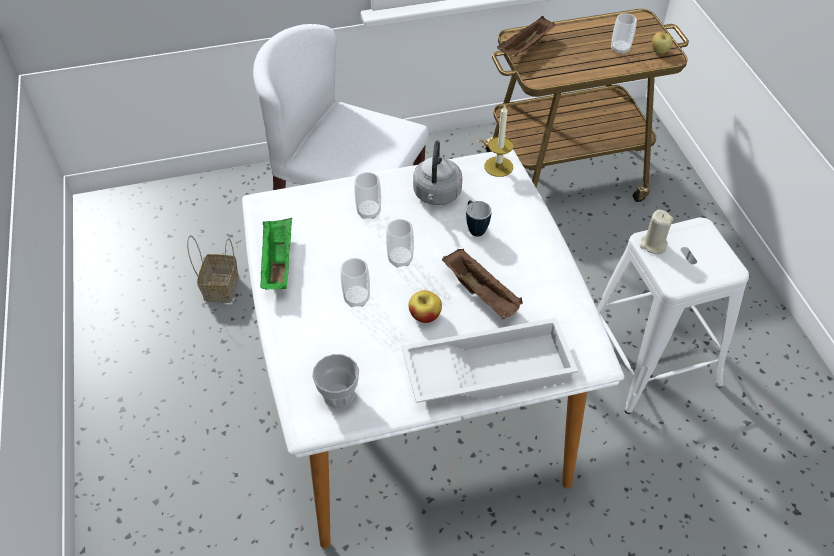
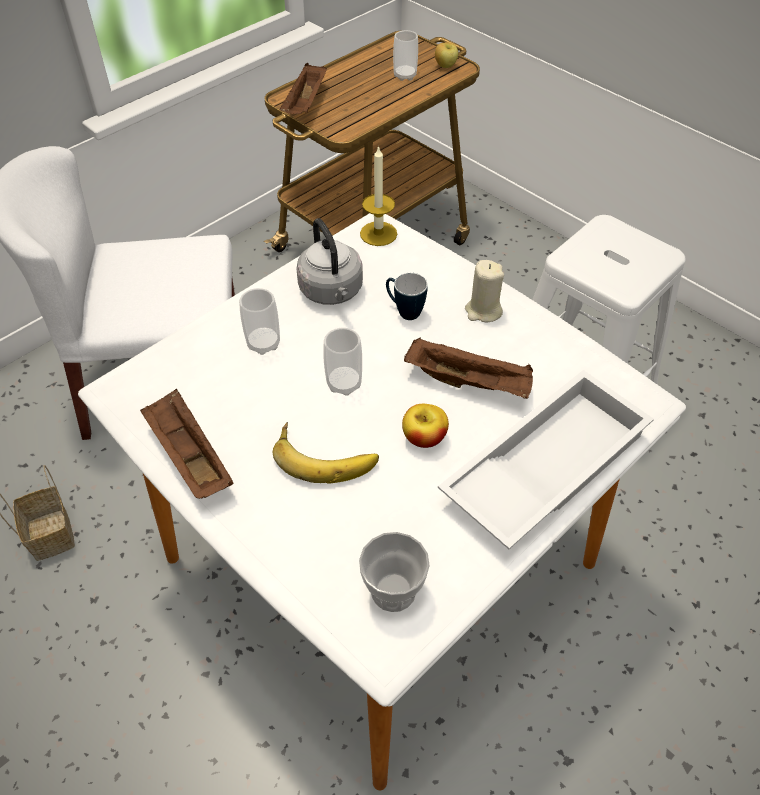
camera: 30 degrees left, 0 degrees up
(277, 263) = (188, 457): green tray -> brown tray
(356, 298) = (325, 455): cup -> banana
(653, 245) = (576, 260): beige candle -> beige candle (483, 311)

